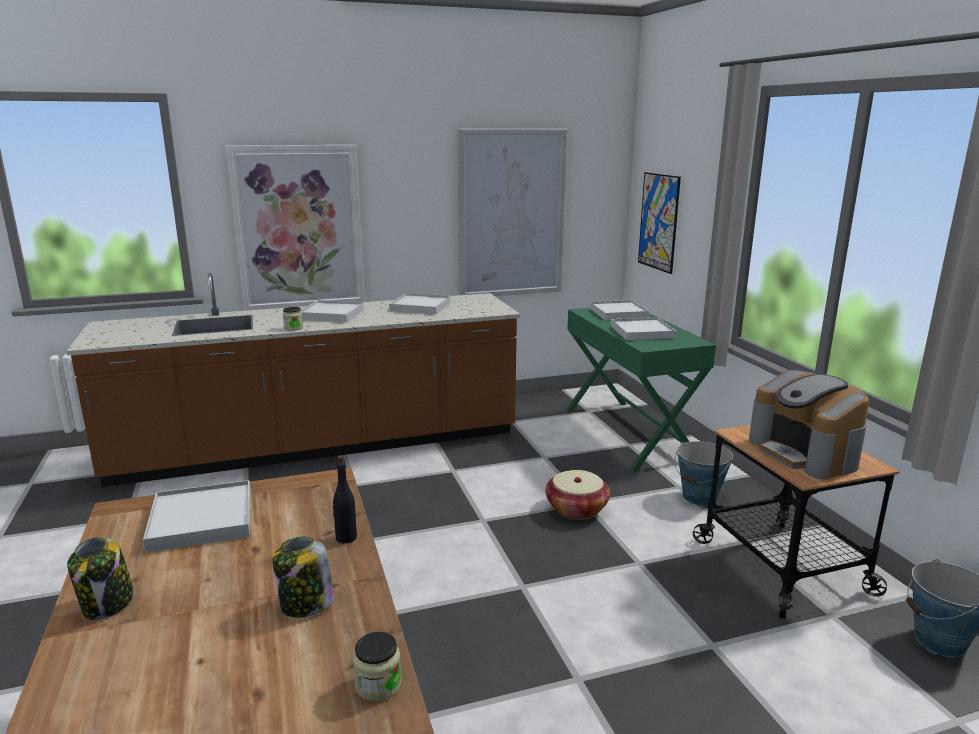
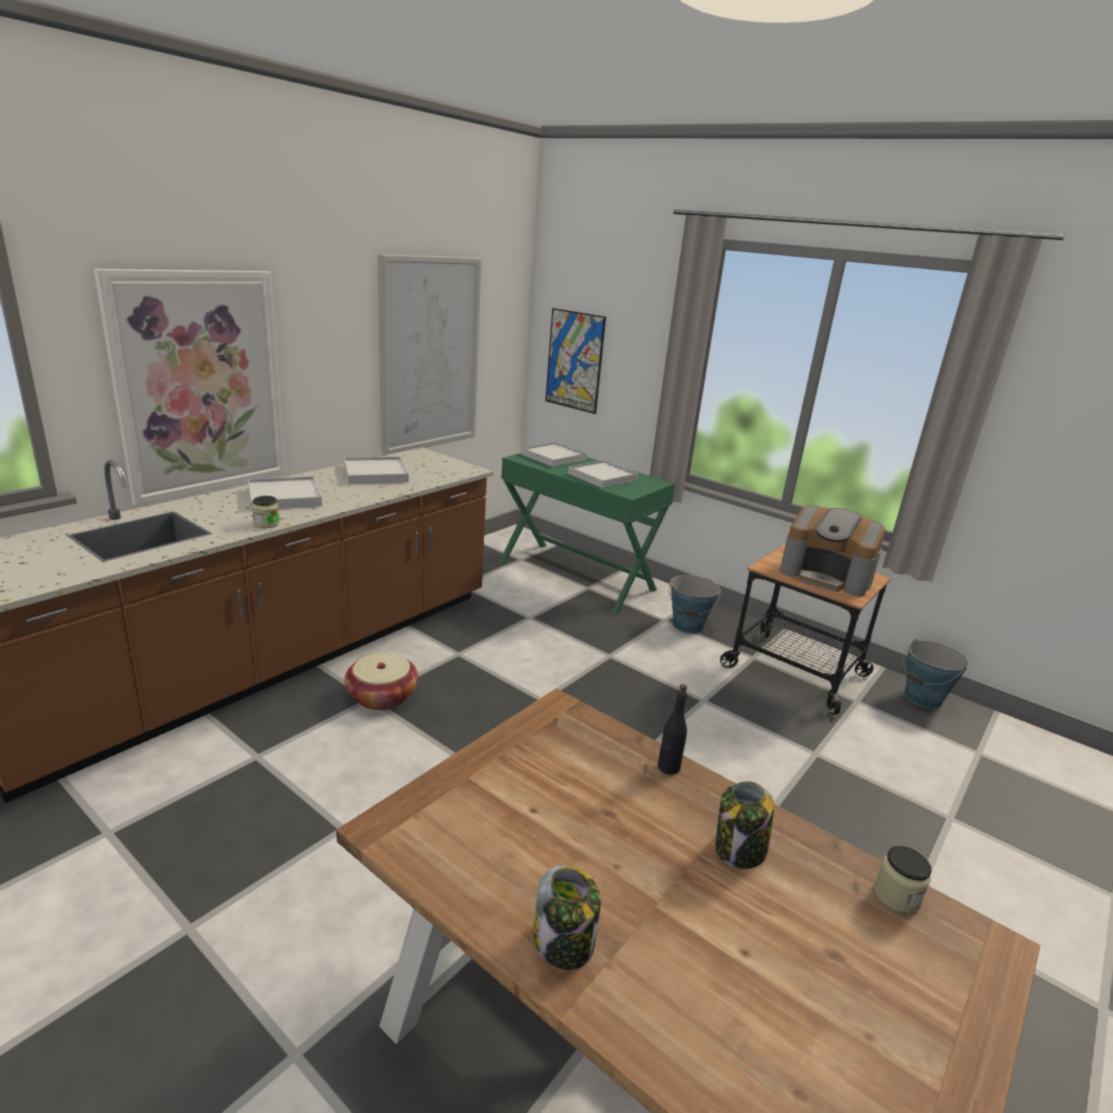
camera: 35 degrees left, 5 degrees up
(202, 520) = (503, 801): white tray -> none
(576, 509) = (609, 664): basket -> basket (382, 696)

